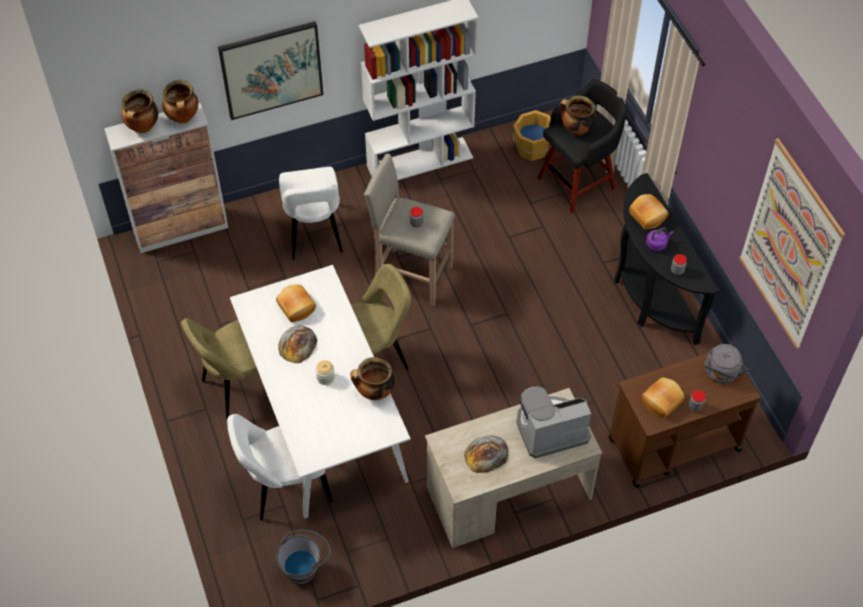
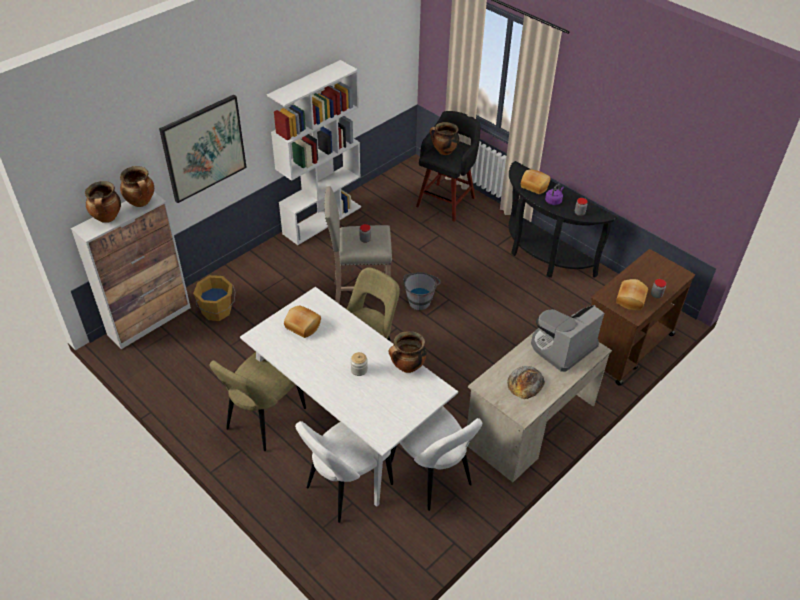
camera: 25 degrees left, 10 degrees down
(297, 344) = (320, 352): bread -> none
(305, 565) = (399, 545): grey bucket -> grey bucket (420, 299)
(314, 234) = (265, 291): white chair -> white chair (433, 476)
(532, 149) = (401, 190): orange bucket -> orange bucket (217, 311)
(720, 373) = (657, 268): grey kettle -> none
(789, 246) = (685, 144): picture -> none

